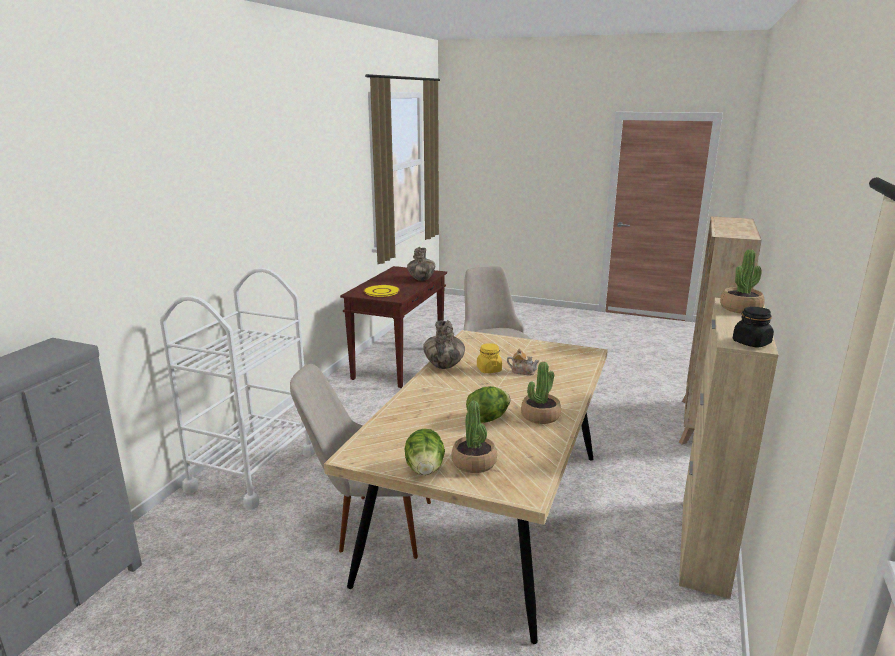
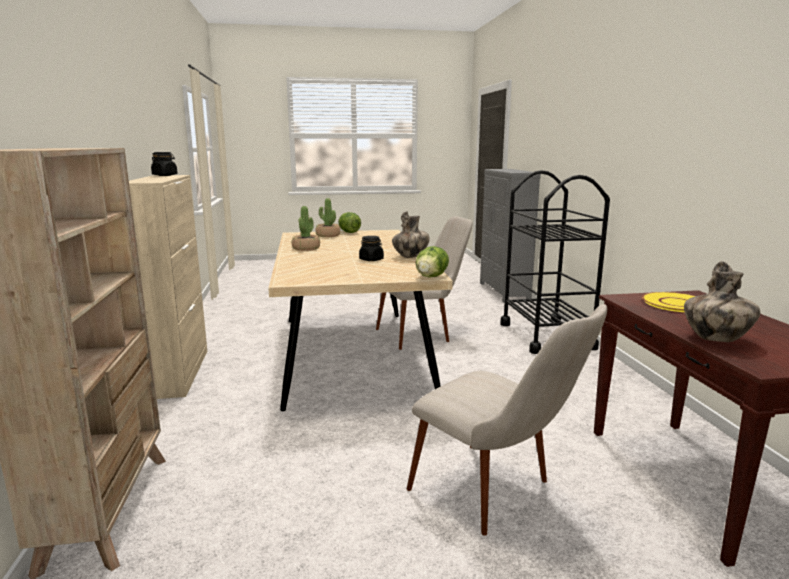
camera: 150 degrees right, 5 degrees down
(252, 470) = (546, 336): white cart -> black cart
(488, 418) = (339, 244): lettuce -> lettuce (431, 277)
(489, 369) = (371, 260): yellow jar -> black jar
(522, 371) = (342, 262): teapot -> none
(740, 308) = (147, 180): potted plant -> none

